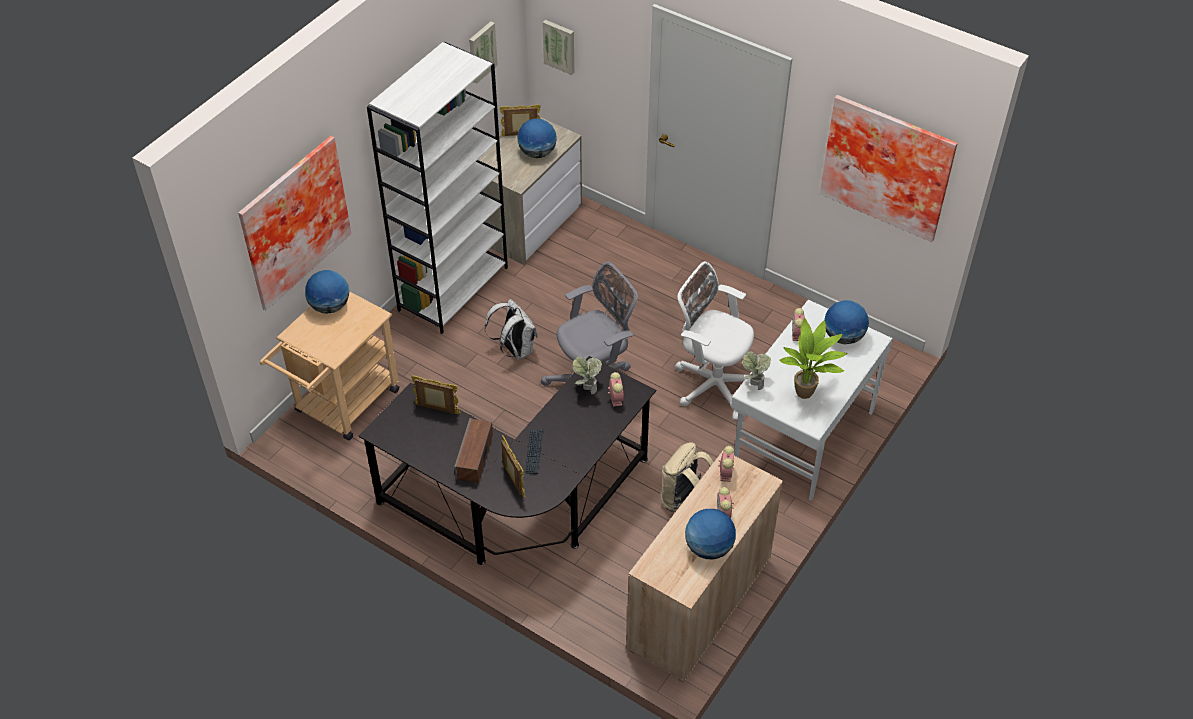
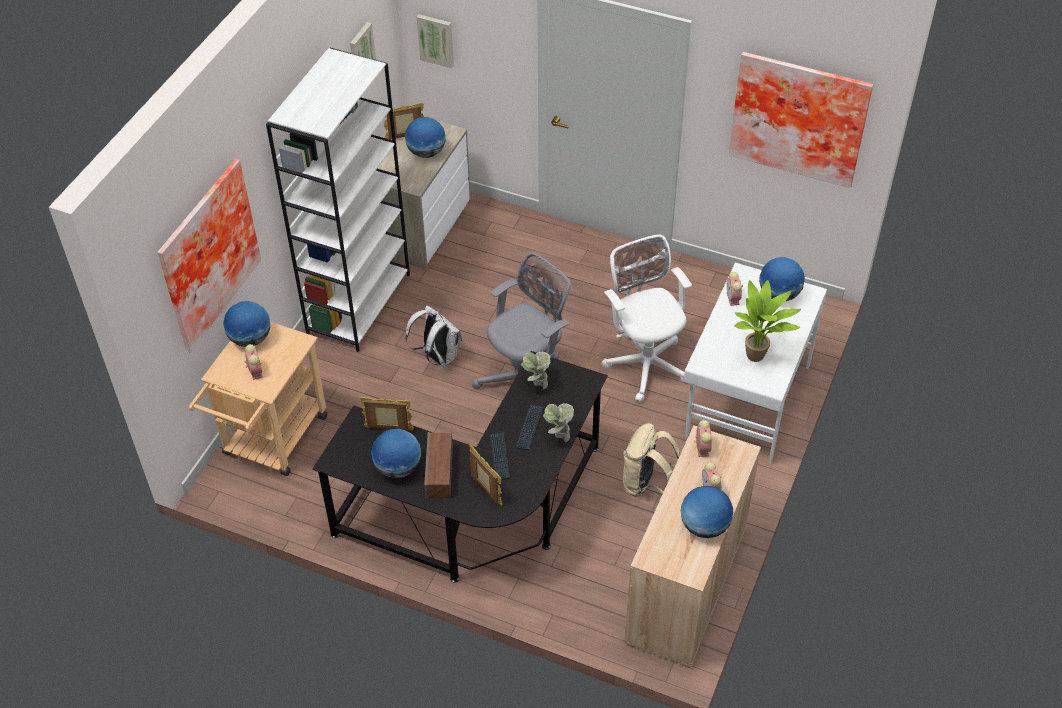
camera: 10 degrees left, 0 degrees up
(437, 447) = (398, 468): none -> globe
(569, 428) = (529, 427): none -> keyboard
(615, 398) = (568, 389): alarm clock -> alarm clock (255, 371)
(712, 384) = (645, 362): white office chair -> white office chair turned 45 degrees clockwise
(753, 384) = (702, 354): potted plant -> potted plant (558, 436)

